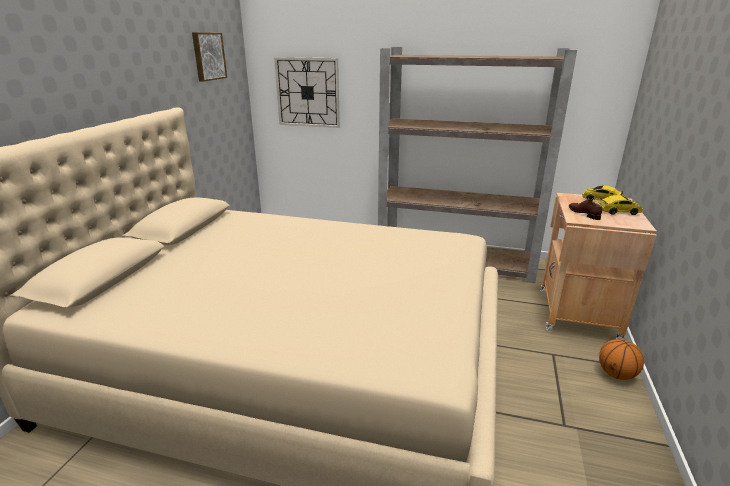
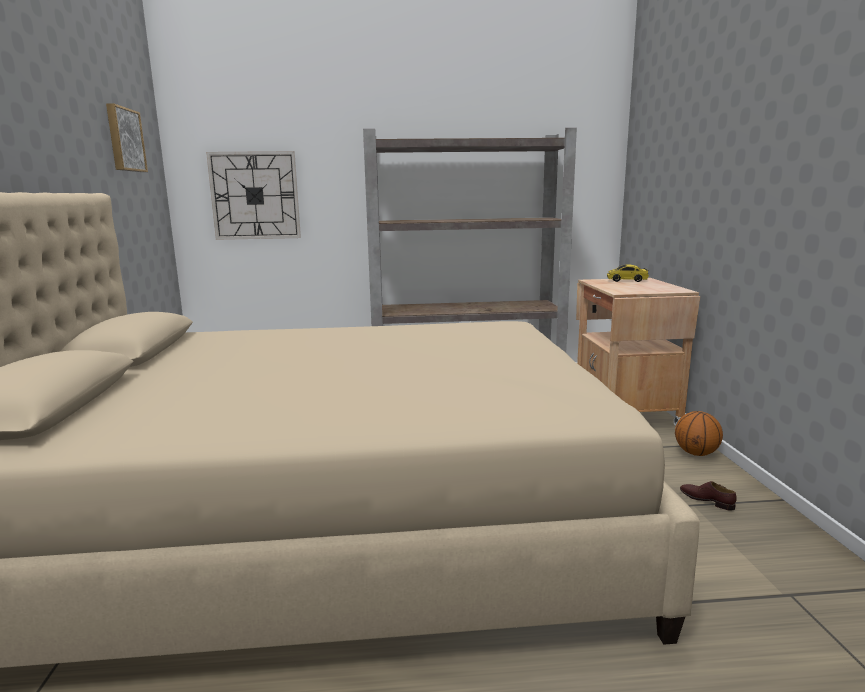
camera: 20 degrees left, 10 degrees down
(584, 213) = (622, 288): brown shoe -> brown shoe (706, 500)
(618, 211) = (651, 285): toy car -> none

